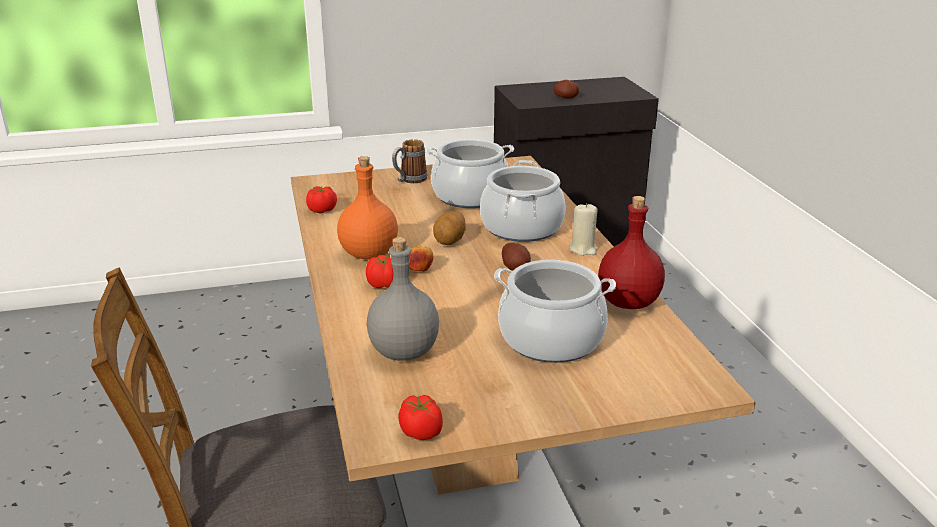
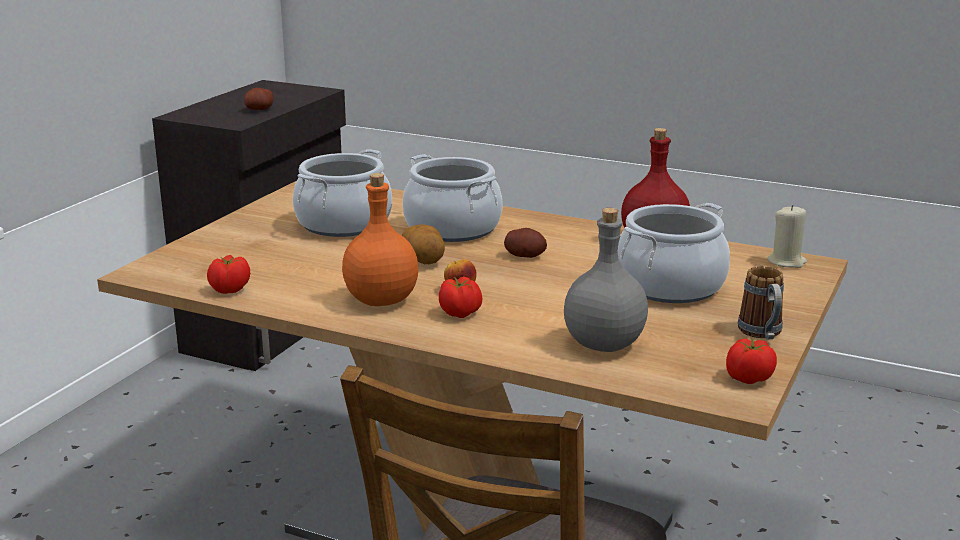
camera: 50 degrees left, 5 degrees down
(409, 180) = (247, 233): mug -> mug (762, 334)
(583, 249) = (537, 223): beige candle -> beige candle (786, 262)

